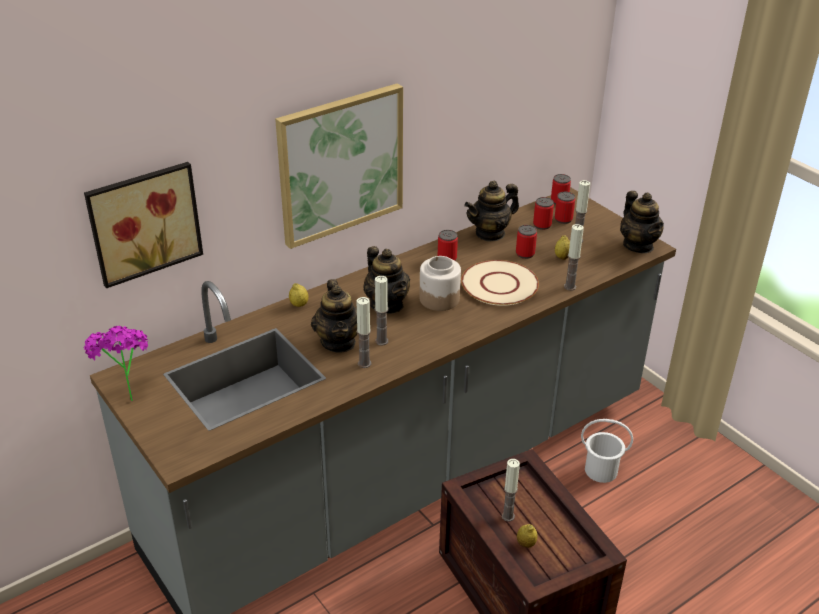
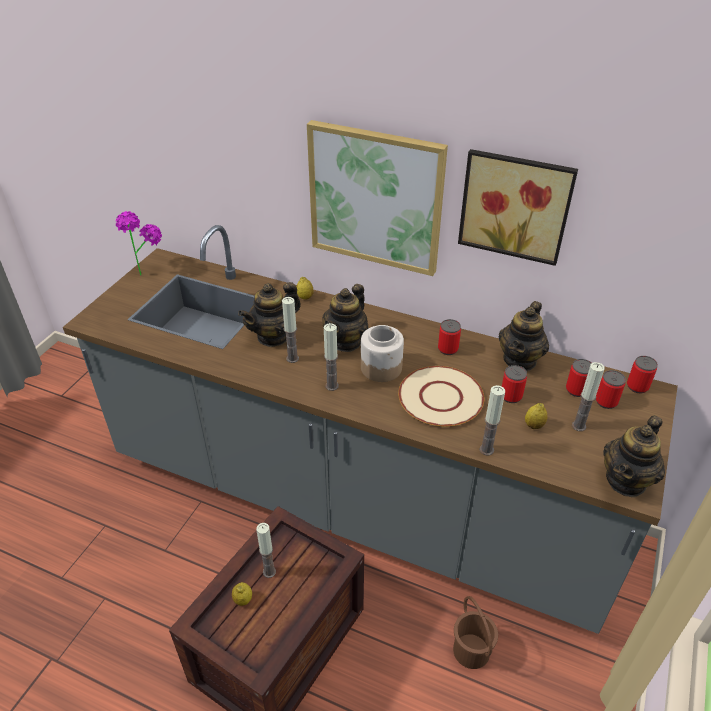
camera: 60 degrees right, 5 degrees up
(143, 221) = (198, 154): picture -> picture (515, 205)
(364, 363) = (255, 361): candle -> candle (332, 386)
(490, 233) = (520, 360): teapot -> teapot turned 90 degrees counterclockwise
(600, 470) = (472, 650): white bucket -> brown bucket

